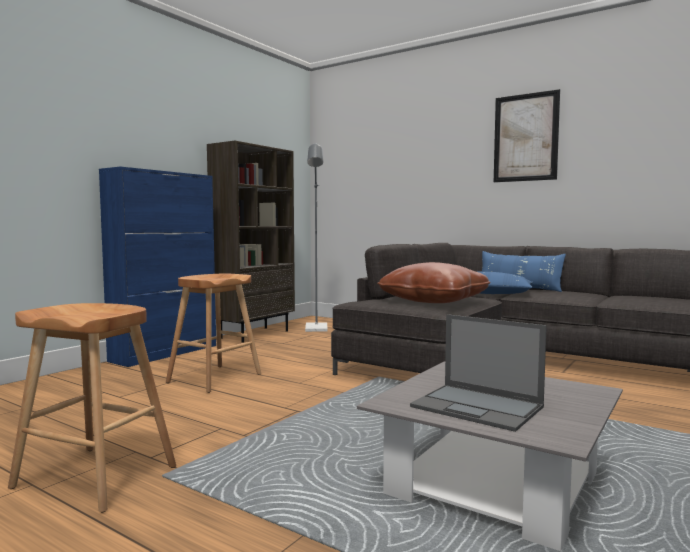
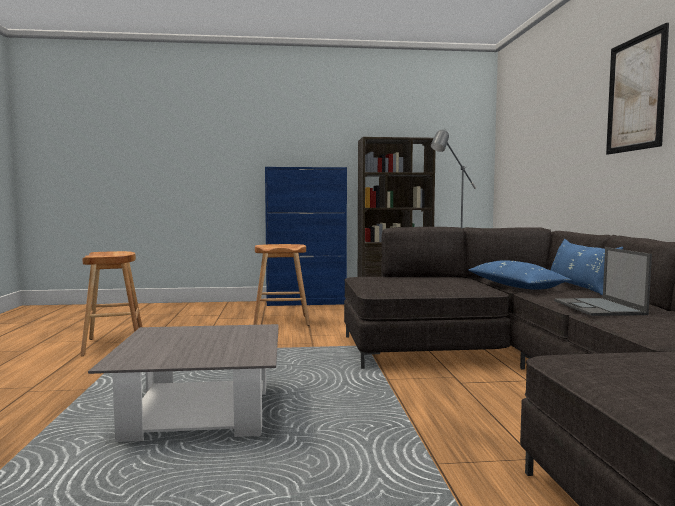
camera: 50 degrees right, 0 degrees up
(434, 301) = (410, 283): brown pillow -> none
(478, 407) = (166, 343): laptop -> laptop (599, 308)

